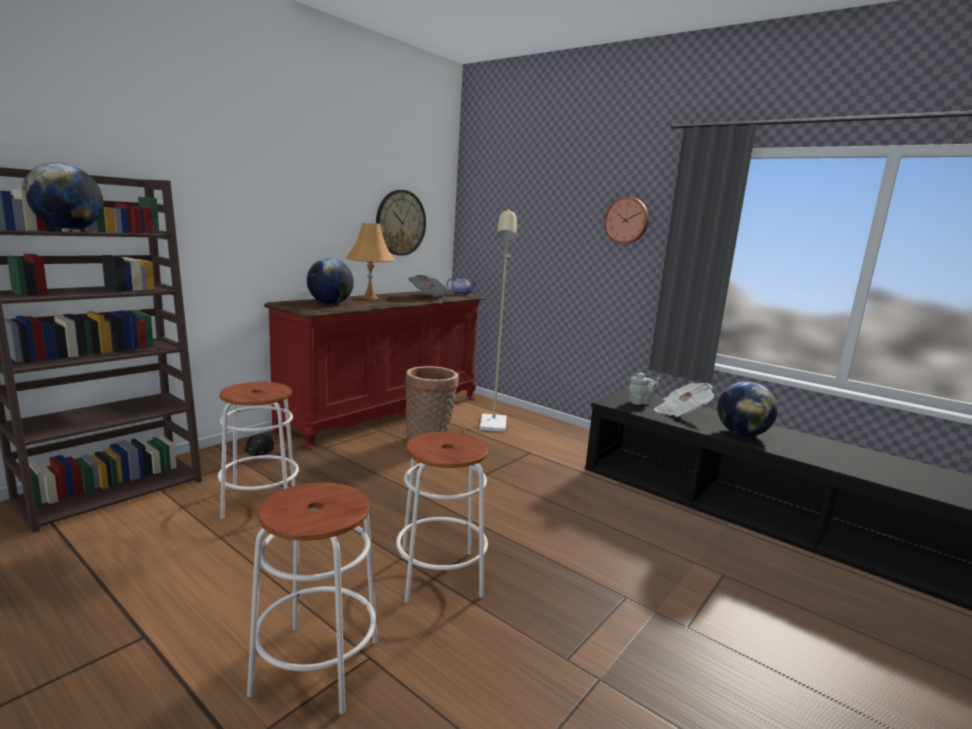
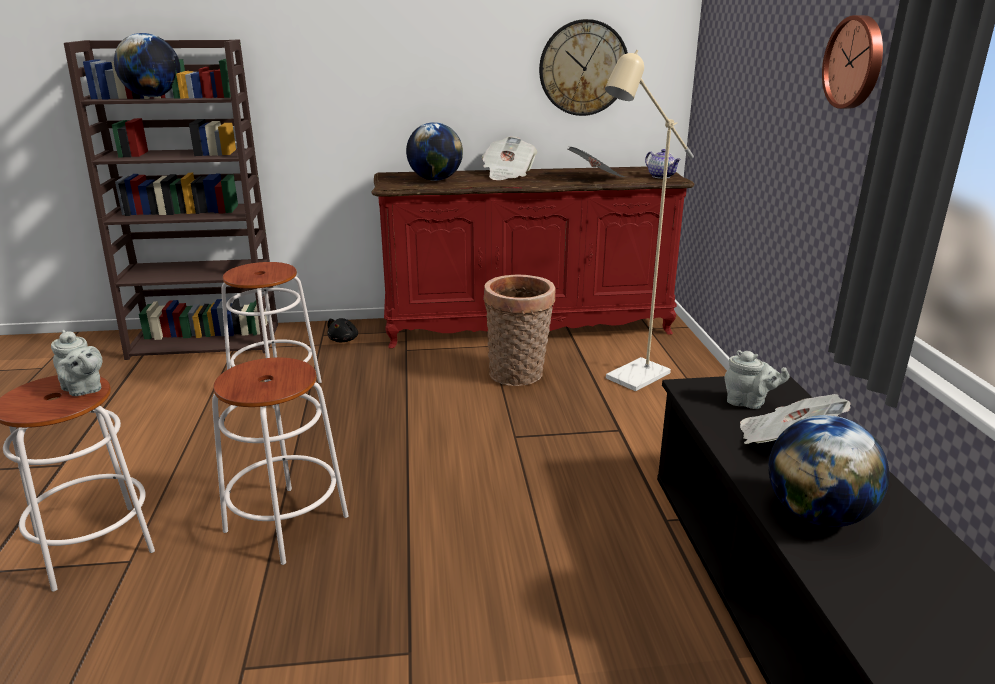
camera: 45 degrees right, 10 degrees up
(331, 493) = (83, 389): none -> grey teapot
(369, 298) = (507, 174): orange table lamp -> newspaper

